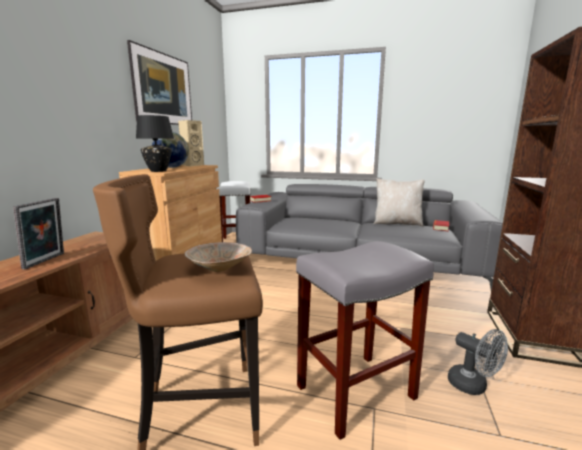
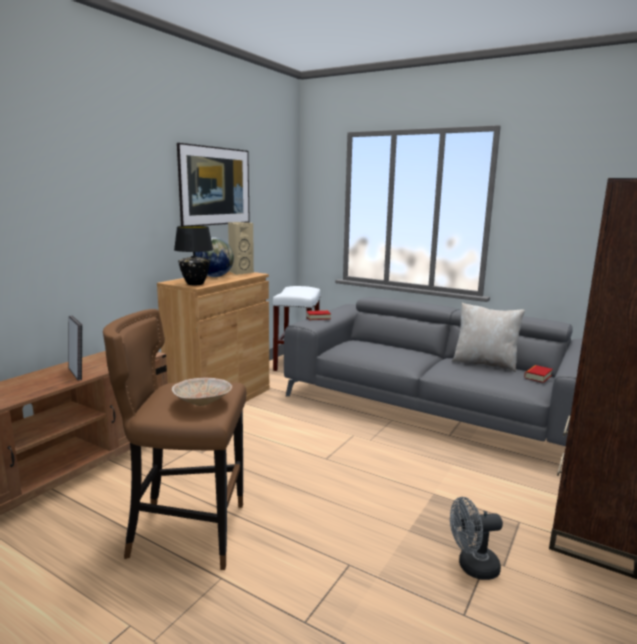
camera: 15 degrees right, 0 degrees up
(46, 261) = (78, 373): picture frame -> picture frame turned 60 degrees counterclockwise
(356, 391) = (341, 546): grey stool -> none
(473, 386) = (472, 567): grey fan -> grey fan turned 105 degrees clockwise

